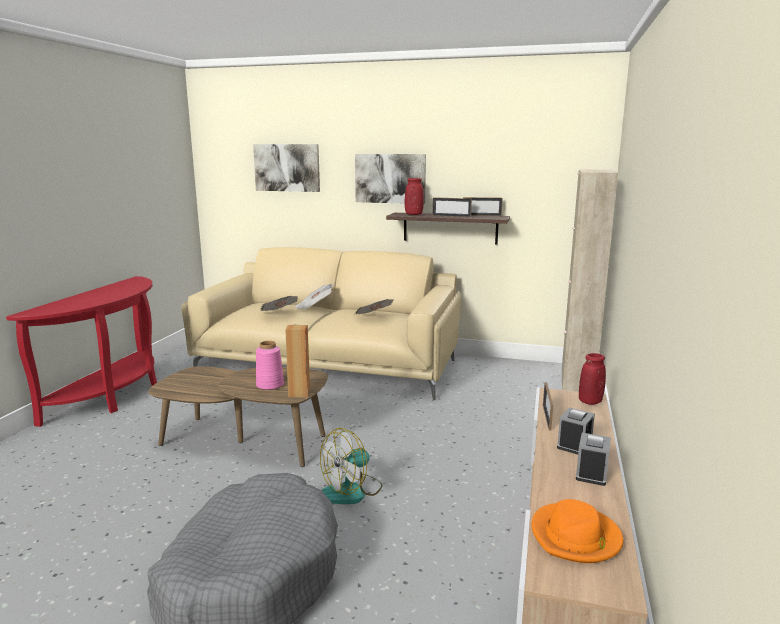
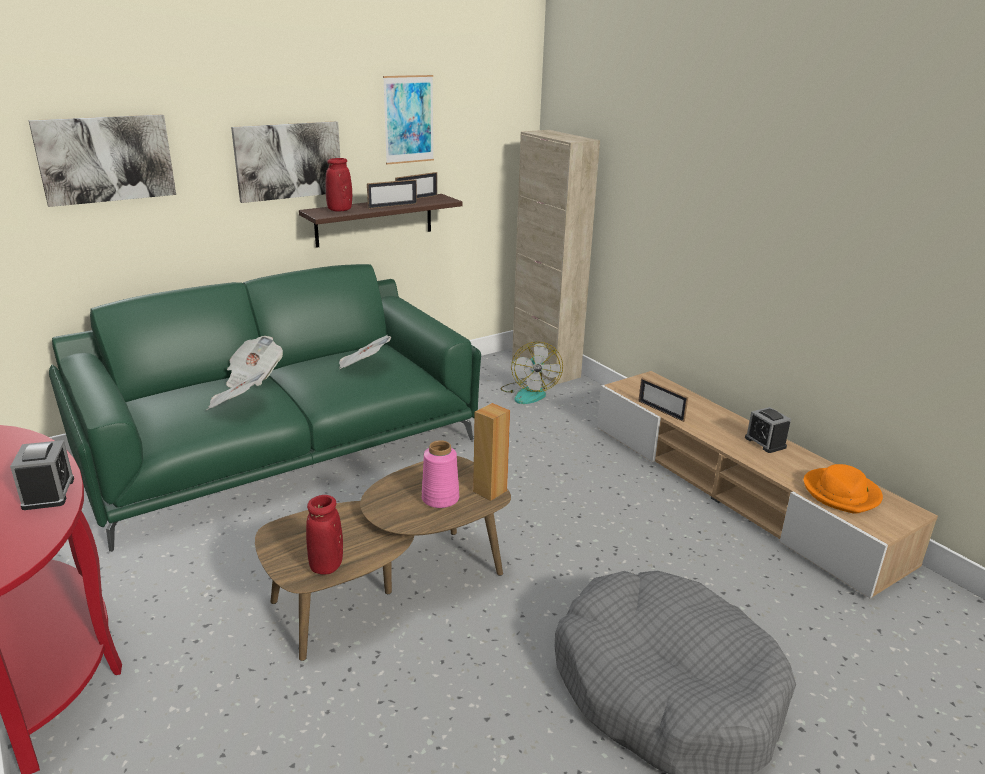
camera: 50 degrees left, 10 degrees up
(329, 364) = (284, 450): beige sofa -> green sofa
(351, 491) = (584, 567): fan -> fan (529, 393)
(484, 156) = (408, 119): none -> picture
(574, 444) = (717, 425): alarm clock -> alarm clock (48, 493)
(590, 401) = (656, 382): red vase -> red vase (326, 566)

